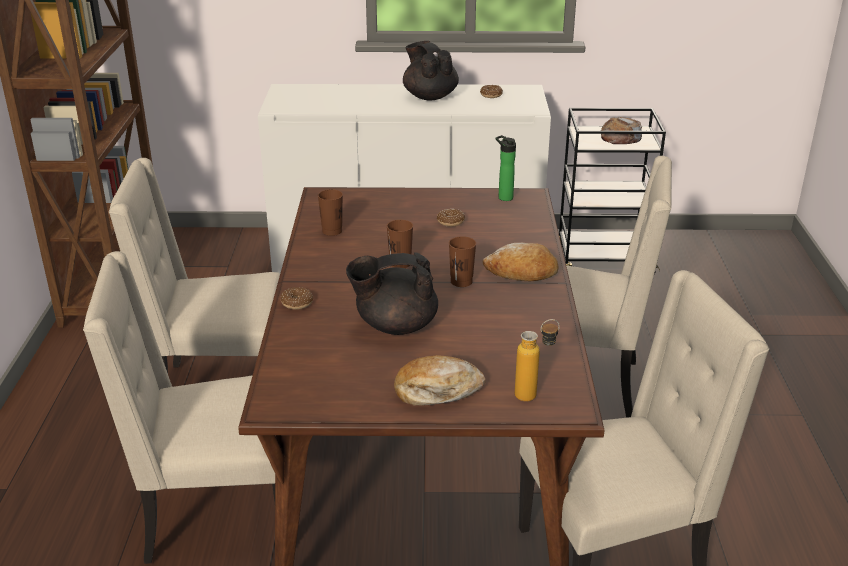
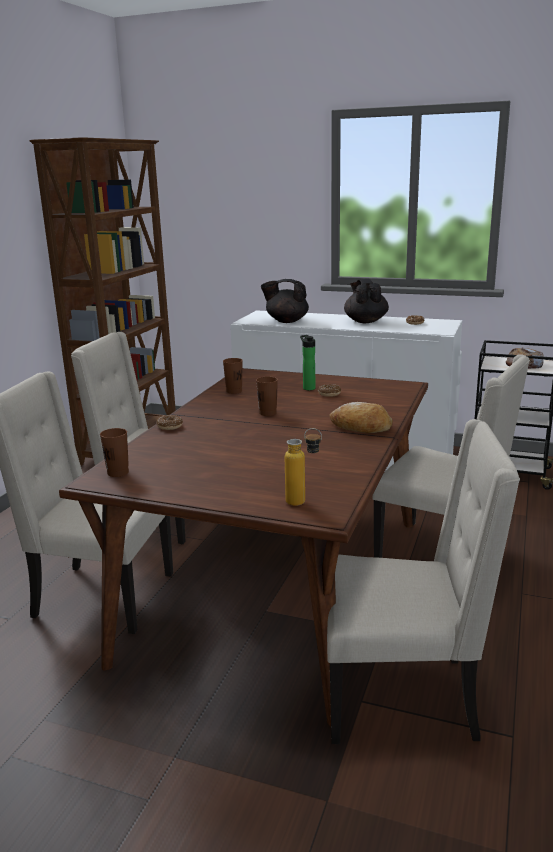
camera: 20 degrees right, 10 degrees down
(395, 325) = (230, 447): black teapot -> black teapot (286, 321)
(437, 390) = (225, 489): bread -> none
(461, 282) = (306, 428): brown cup -> brown cup (118, 472)
(503, 197) = (385, 384): bottle -> bottle (308, 388)

